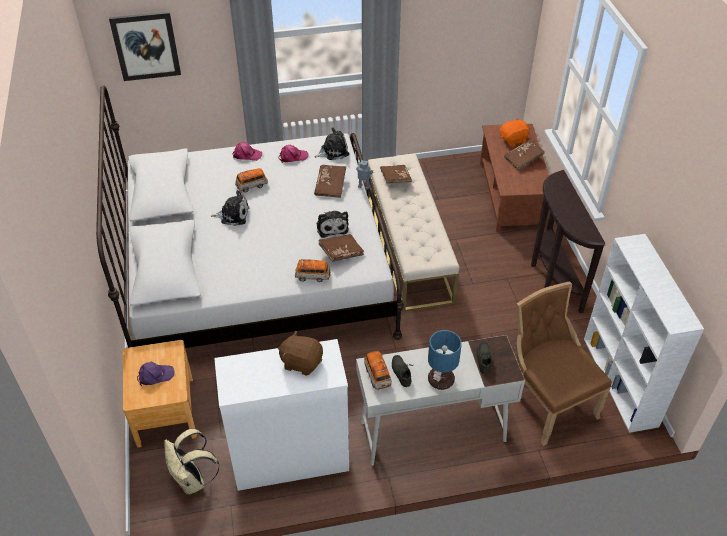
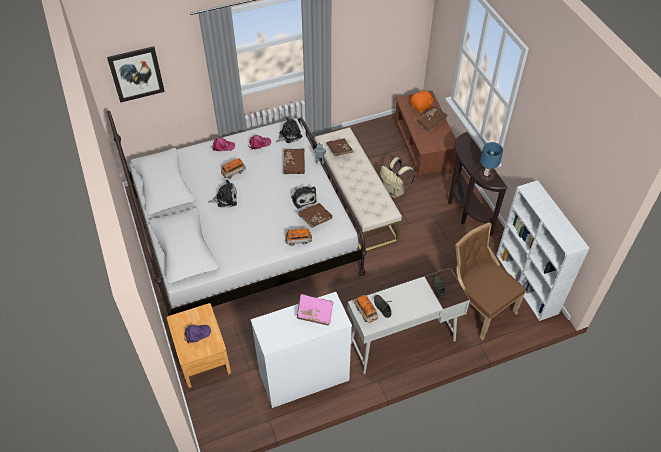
camera: 10 degrees left, 5 degrees up
(193, 480) = (237, 406): beige backpack -> beige backpack (394, 191)
(301, 362) = (315, 313): brown plush toy -> pink book
(441, 379) = (411, 308): table lamp -> table lamp (486, 175)

